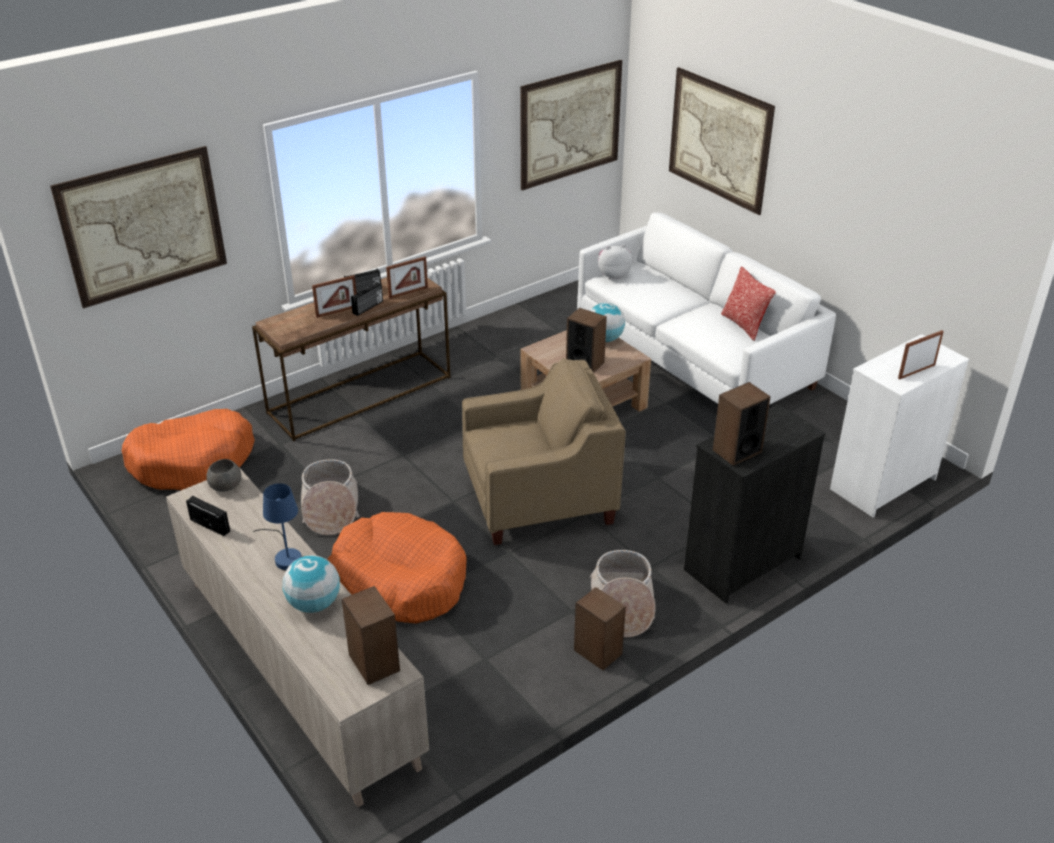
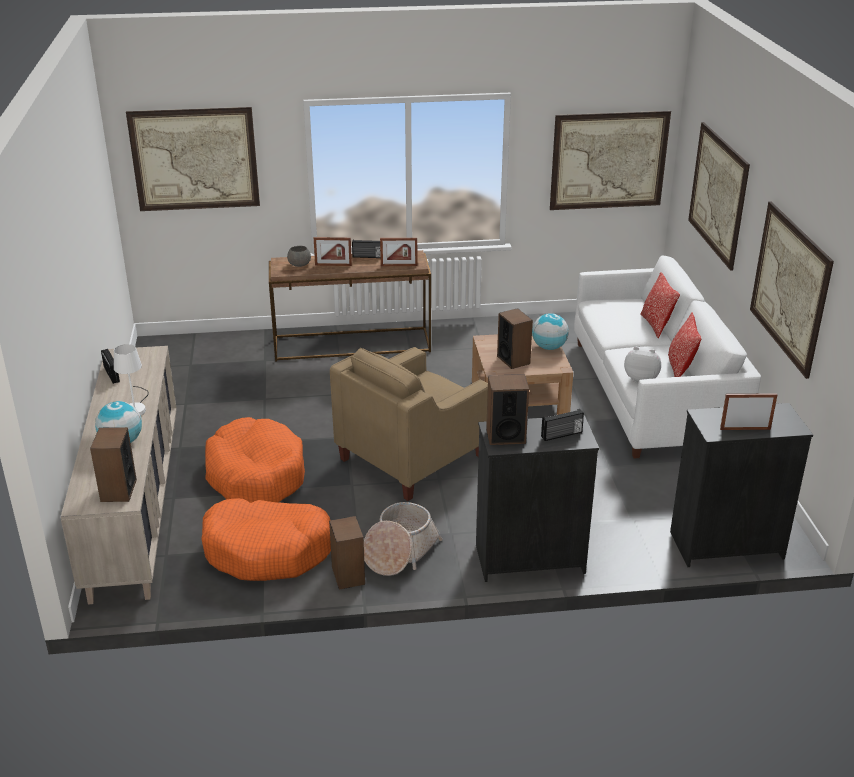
camera: 30 degrees right, 5 degrees down
(193, 461) = (197, 354): orange dog bed -> orange dog bed (268, 550)
(225, 485) = (146, 354): grey bowl -> grey bowl (299, 264)
(285, 555) = (136, 407): blue table lamp -> white table lamp
(330, 509) = (256, 413): basket -> none
(368, 307) = (358, 268): radio -> radio (562, 435)
(539, 500) = (412, 457): beige armchair -> beige armchair turned 120 degrees clockwise
(613, 275) = (604, 302): plush toy -> plush toy (641, 379)
(681, 286) = (656, 325): none -> pillow
(867, 222) = (789, 287): none -> picture
(882, 484) = (726, 544): white dresser -> black dresser

